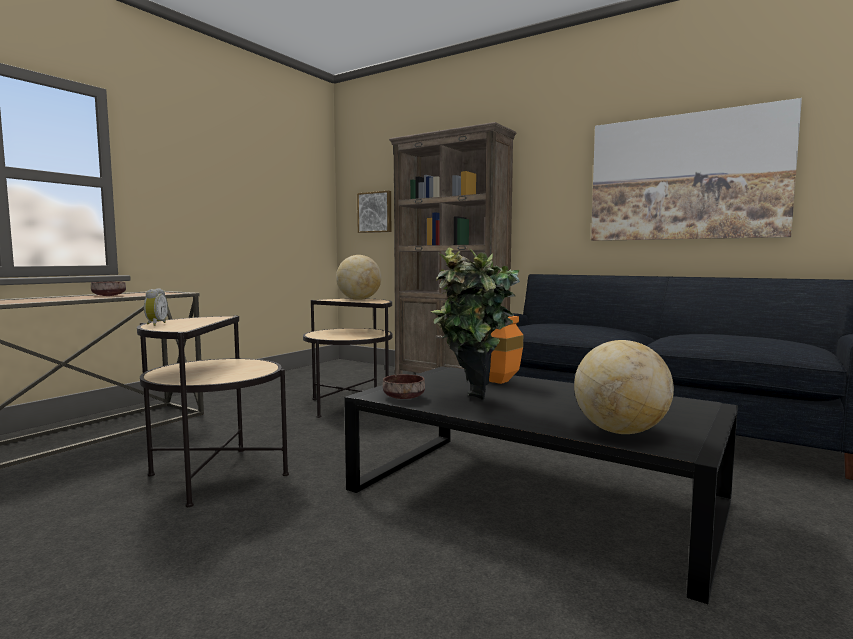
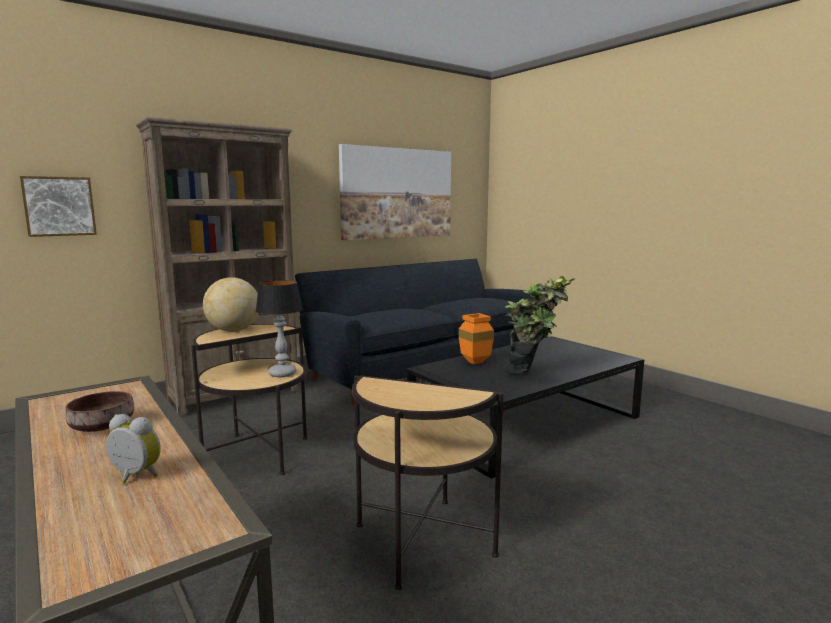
camera: 70 degrees left, 5 degrees up
(155, 324) = (421, 405): alarm clock -> alarm clock (134, 477)
(349, 337) = (282, 373): none -> table lamp
(403, 398) = (509, 389): brown bowl -> none
(620, 431) = (596, 360): globe -> none

